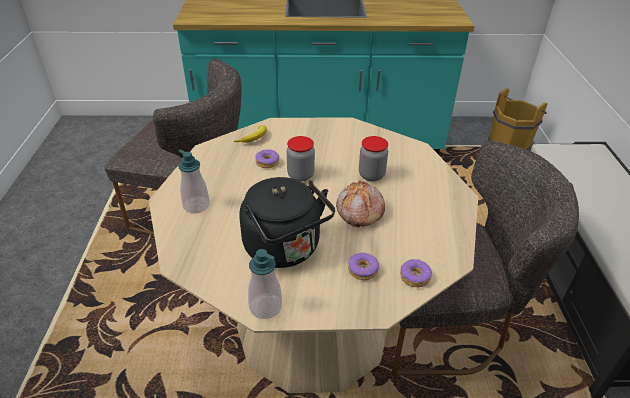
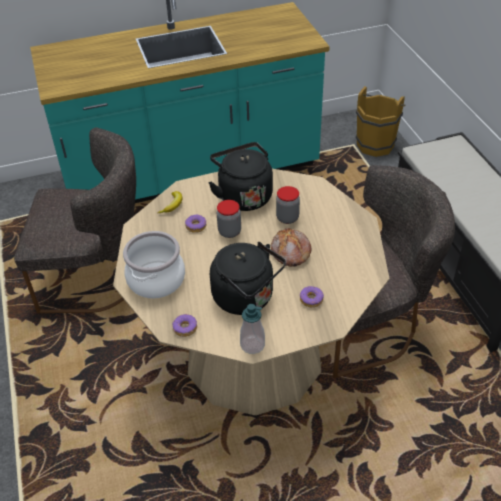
camera: 15 degrees left, 5 degrees up
(196, 205) = (157, 280): soap dispenser -> cooking pot
(332, 144) = (243, 196): none -> black kettle
(414, 277) = (350, 295): donut -> donut (185, 328)

